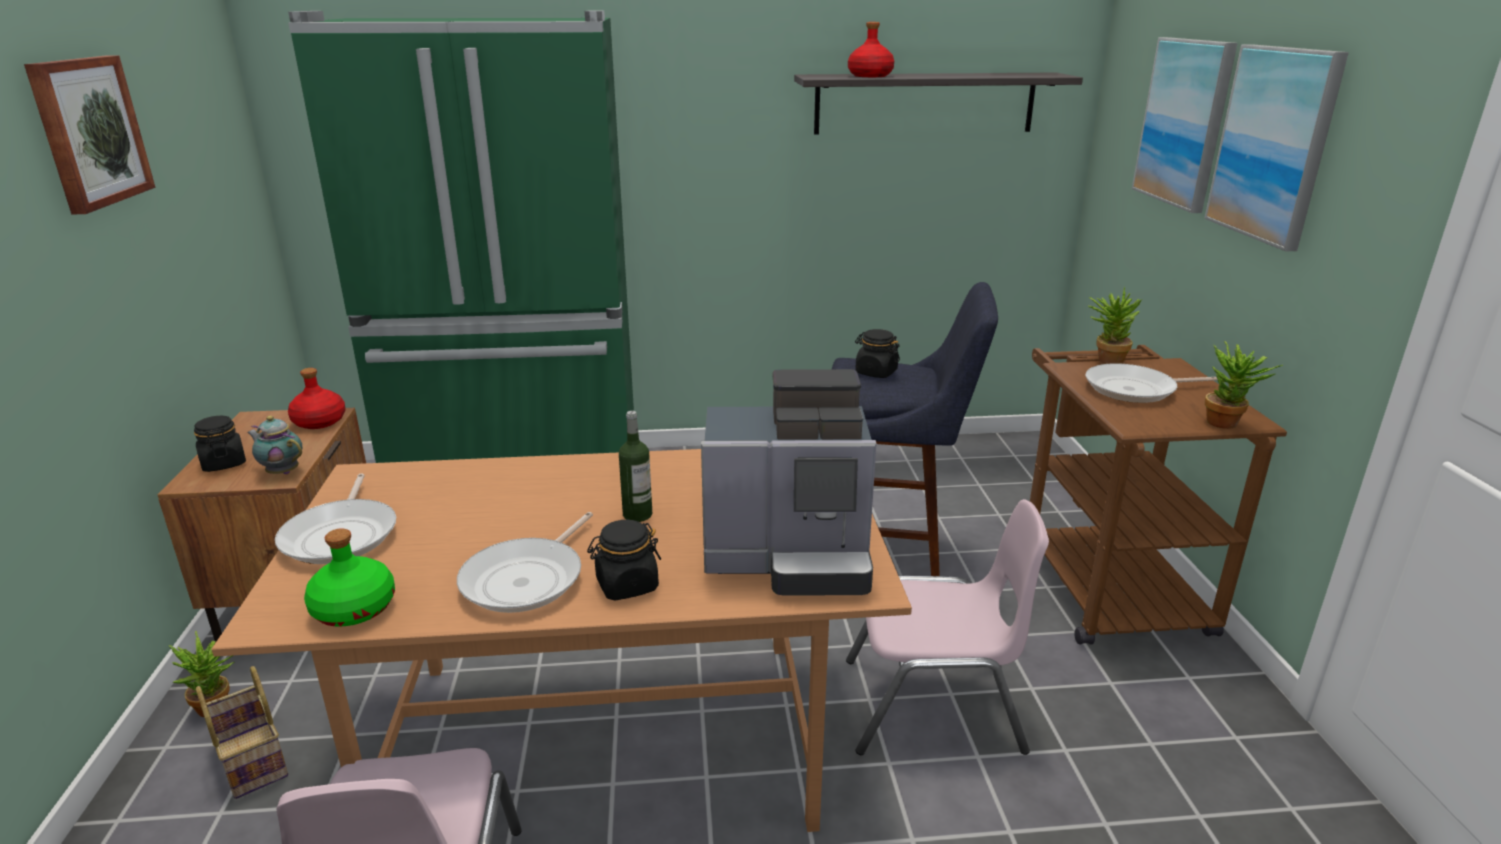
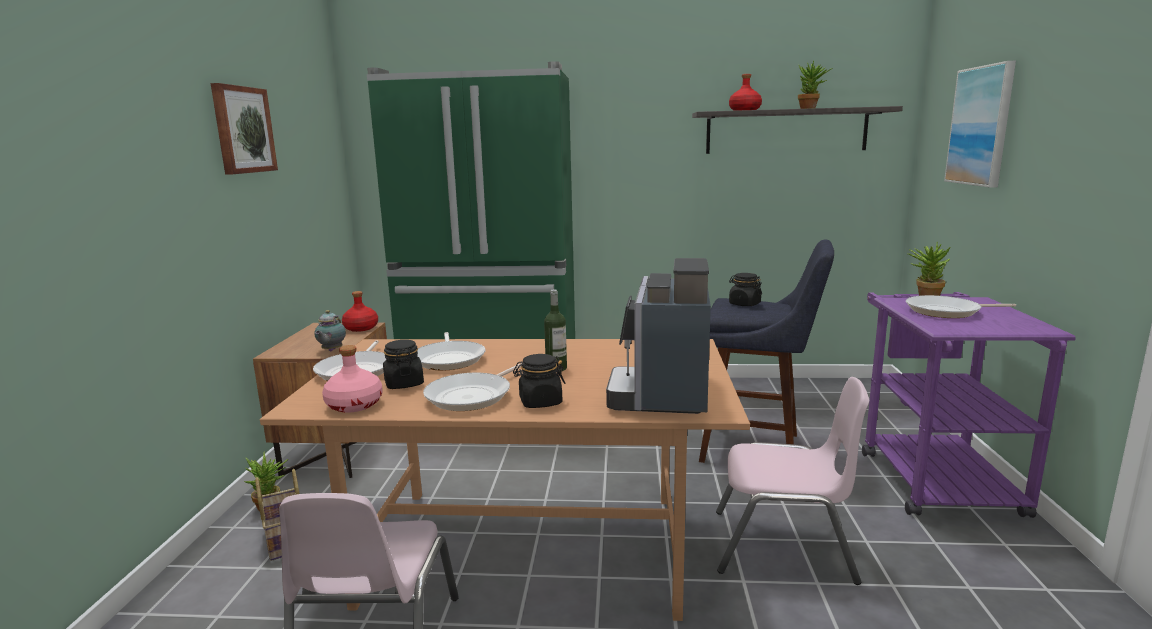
camera: 10 degrees right, 10 degrees down
(224, 463) = (297, 345): black jar -> black jar (404, 383)
(282, 472) = (331, 350): teapot -> teapot turned 120 degrees counterclockwise
(355, 609) = (355, 405): green bottle -> pink bottle
(478, 503) = (449, 359): none -> frying pan
(792, 559) = (663, 394): coffee machine -> coffee machine turned 90 degrees clockwise
(1103, 582) = (932, 475): brown cart -> purple cart
(1228, 424) = (1024, 330): potted plant -> potted plant (811, 108)
(1274, 144) = (1048, 124): picture -> none

